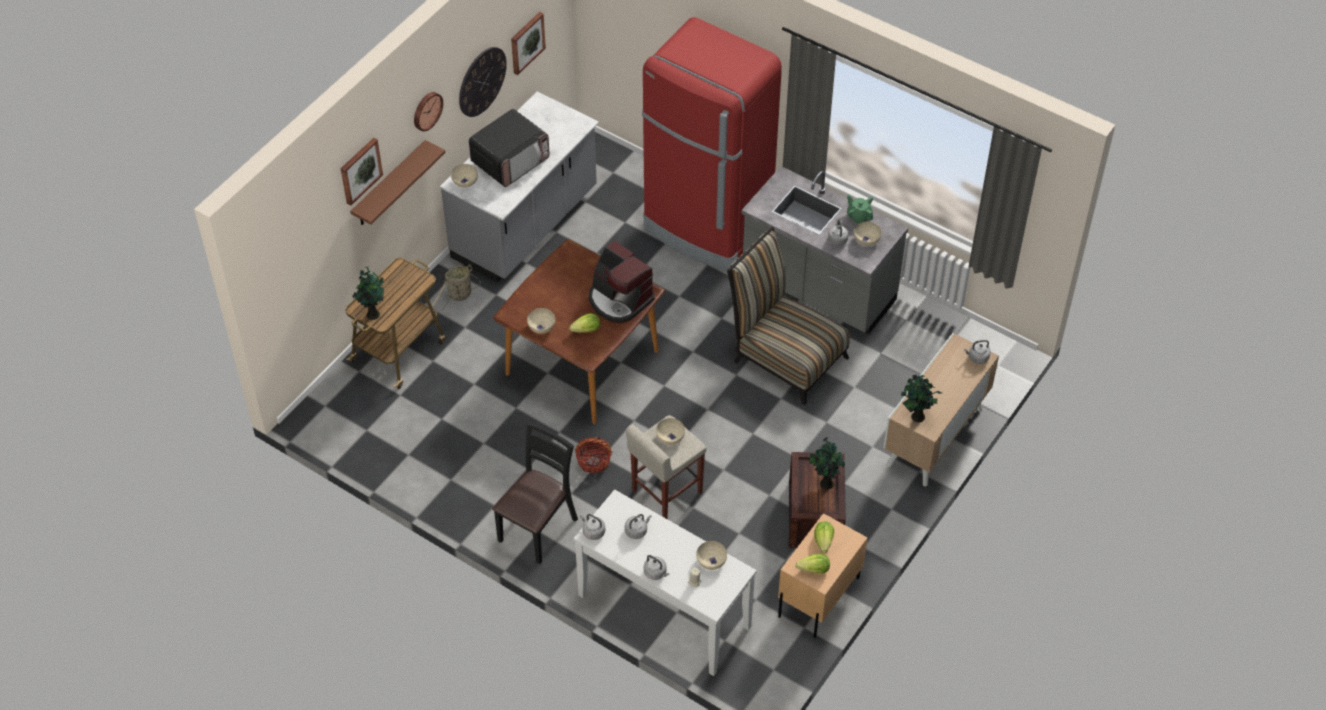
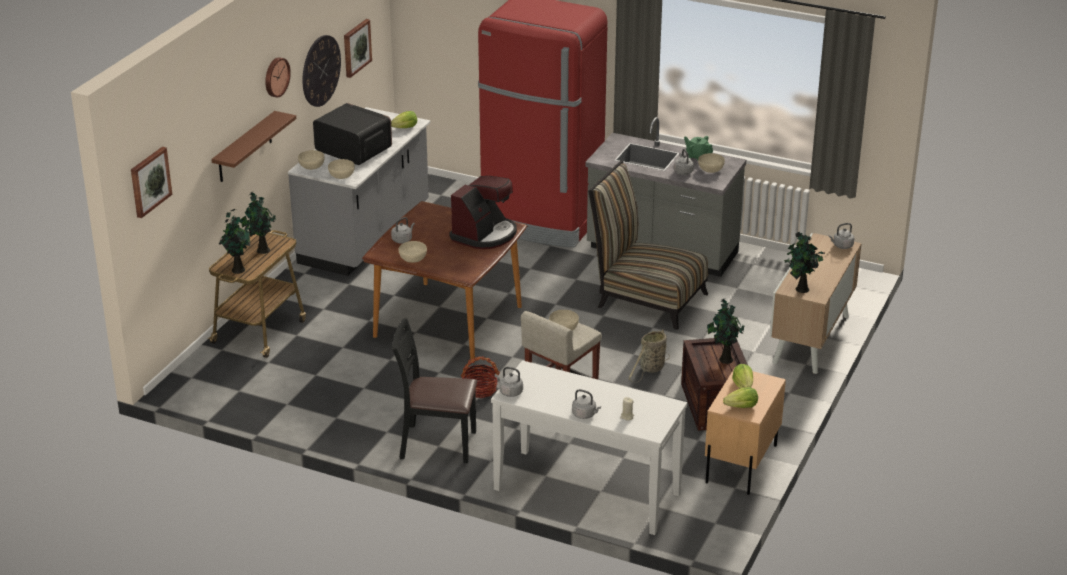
camera: 10 degrees left, 20 degrees down
(360, 170) = (220, 115): picture -> picture (149, 181)
(400, 288) = (262, 250): none -> potted plant
(458, 296) = (311, 288): basket -> basket (651, 369)
(511, 160) = (353, 150): microwave -> microwave turned 90 degrees counterclockwise
(538, 528) = (437, 444): black chair -> black chair turned 105 degrees counterclockwise
(586, 330) = (459, 257): lettuce -> lettuce (405, 128)
(619, 299) = (485, 234): coffee machine -> coffee machine turned 90 degrees counterclockwise
(637, 531) = (555, 387): grey kettle -> grey kettle (402, 239)
(711, 561) = (638, 400): beige bowl -> beige bowl (341, 175)

